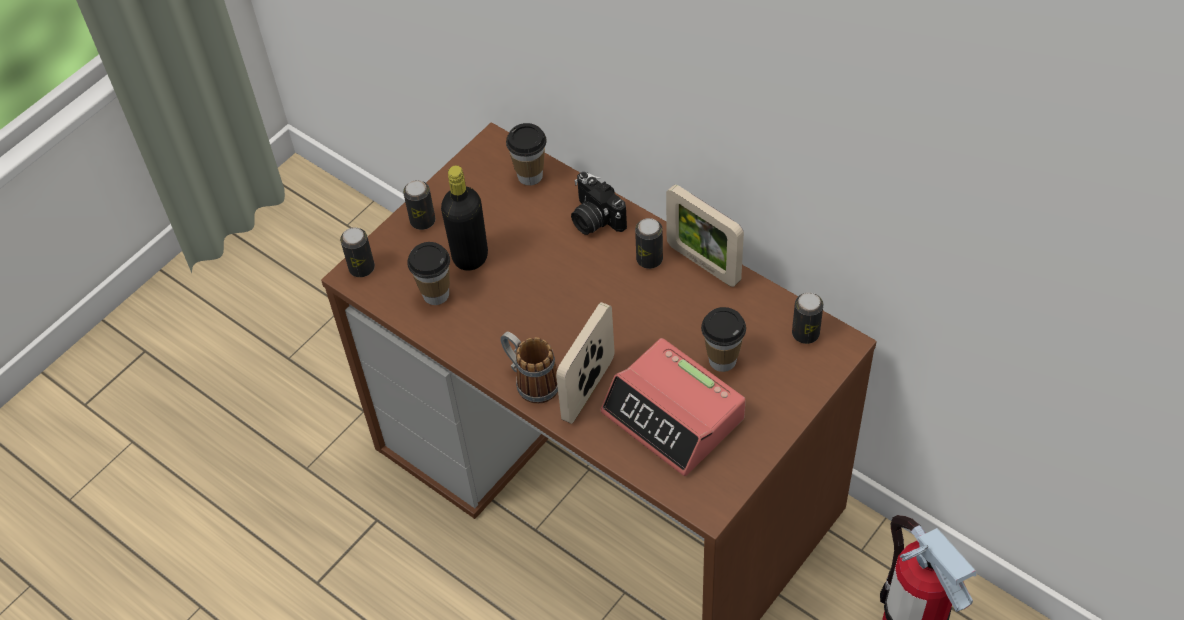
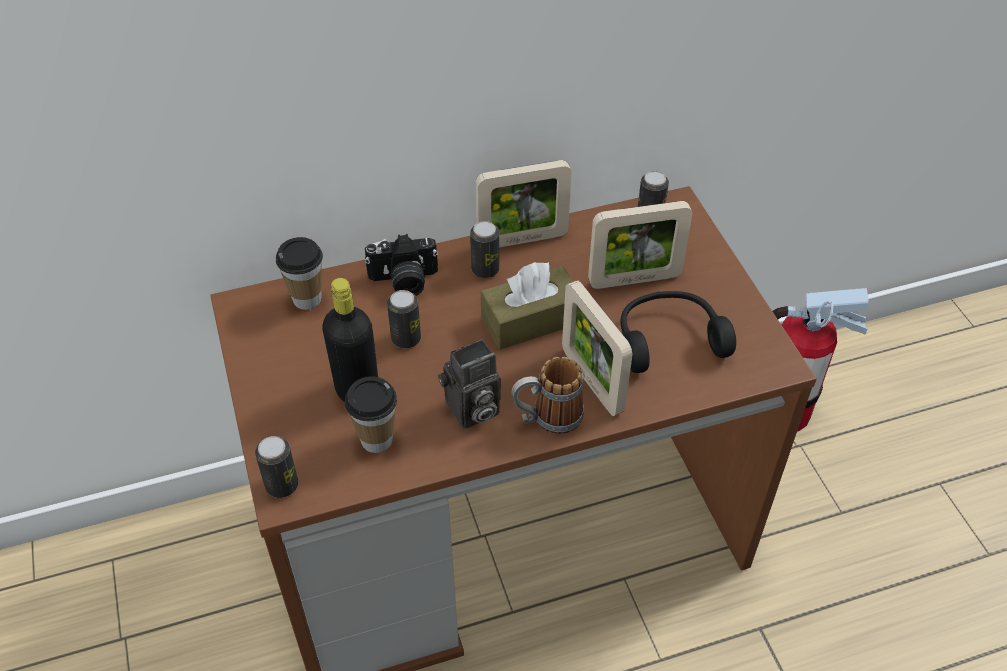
camera: 60 degrees left, 5 degrees down
(422, 221) = (274, 404): can -> can (406, 338)
(502, 332) = (471, 411): none -> camera
(620, 317) = (530, 320): none -> brown tissue box
(674, 416) = (668, 339): alarm clock -> black headphones
(722, 360) = (634, 279): cup -> picture frame

